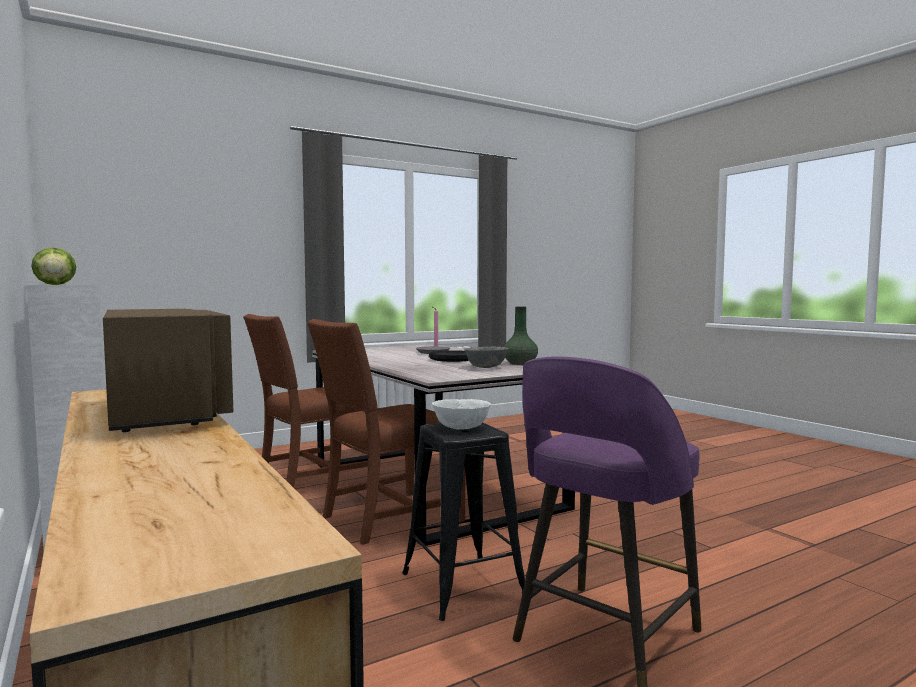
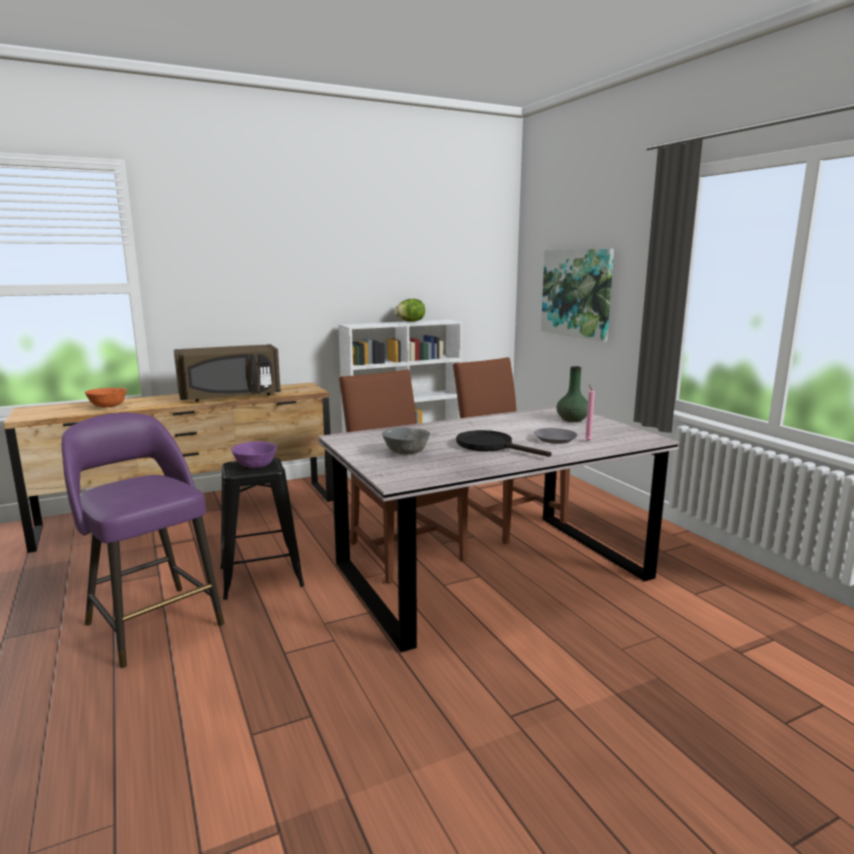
camera: 95 degrees right, 10 degrees up
(184, 252) = (577, 293): none -> picture
(188, 476) = (108, 406): none -> orange bowl
(461, 428) = (256, 466): white bowl -> purple bowl
(520, 363) = (437, 467): green vase -> green vase (572, 420)

